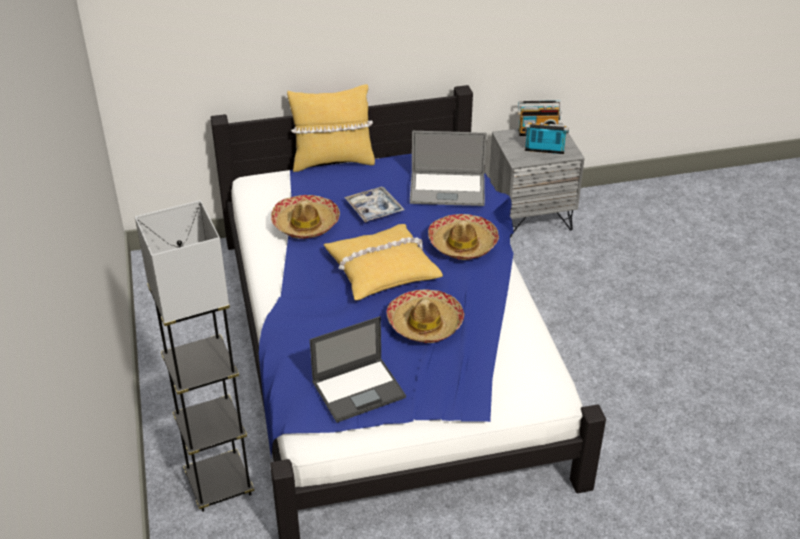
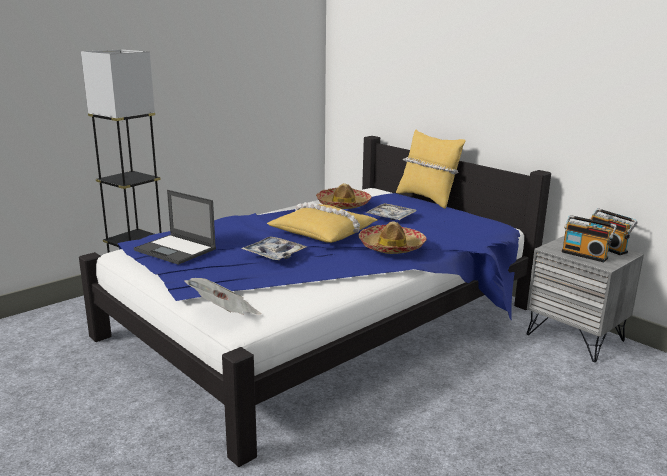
camera: 60 degrees right, 20 degrees down
(425, 323) = (274, 254): hat -> tray
(447, 189) = (454, 230): laptop -> none
(529, 398) = (225, 314): none -> newspaper
(544, 150) = (585, 255): radio -> radio turned 150 degrees clockwise

